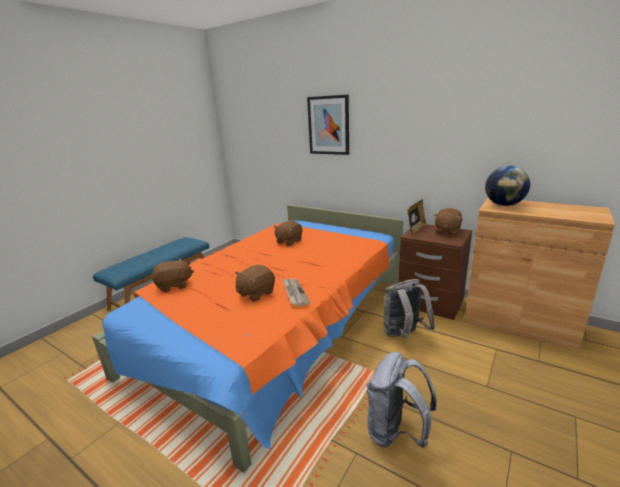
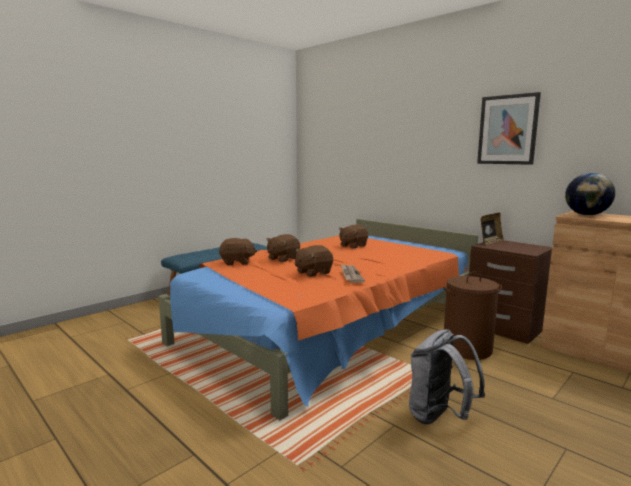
camera: 10 degrees right, 10 degrees down
(328, 125) = (406, 137): picture -> picture (507, 130)
(404, 335) = (466, 349): grey backpack -> brown laundry basket
(447, 231) = (525, 246): brown plush toy -> brown plush toy (283, 258)

